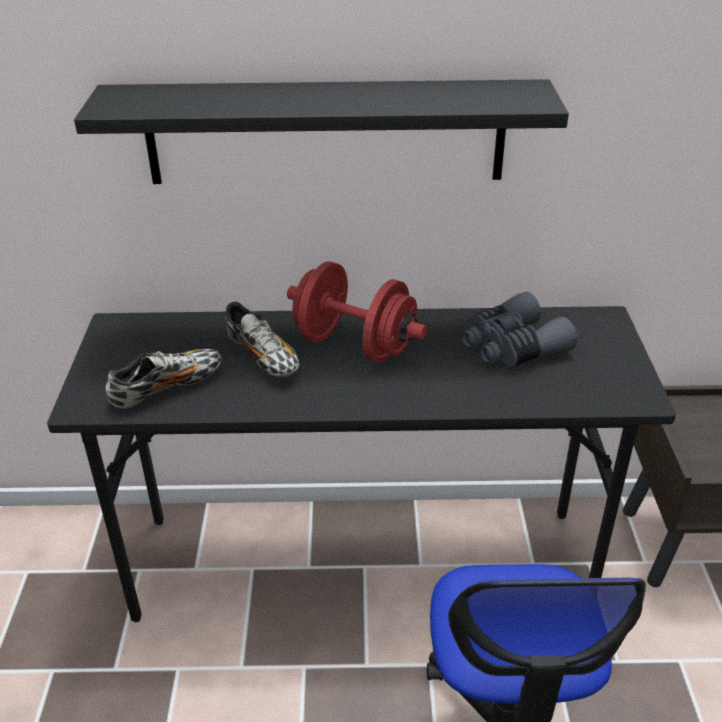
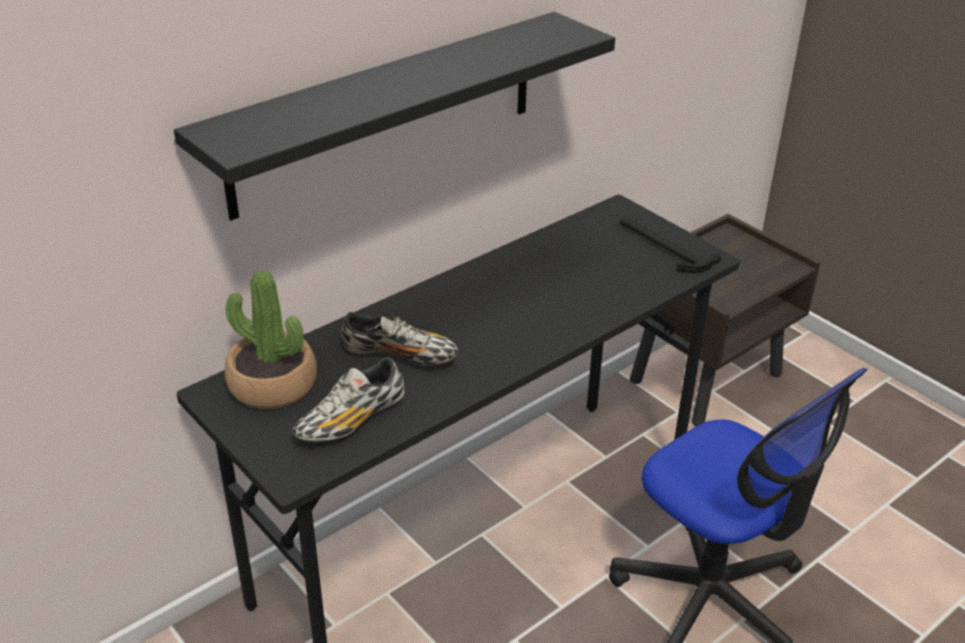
camera: 40 degrees left, 0 degrees up
(154, 337) = (272, 385): none -> potted plant
(167, 388) = (351, 421): shoe -> shoe turned 150 degrees counterclockwise
(355, 345) = (462, 310): red dumbbell -> none
(511, 347) = (580, 259): grey binoculars -> none
(606, 369) = (662, 247): none -> hammer

